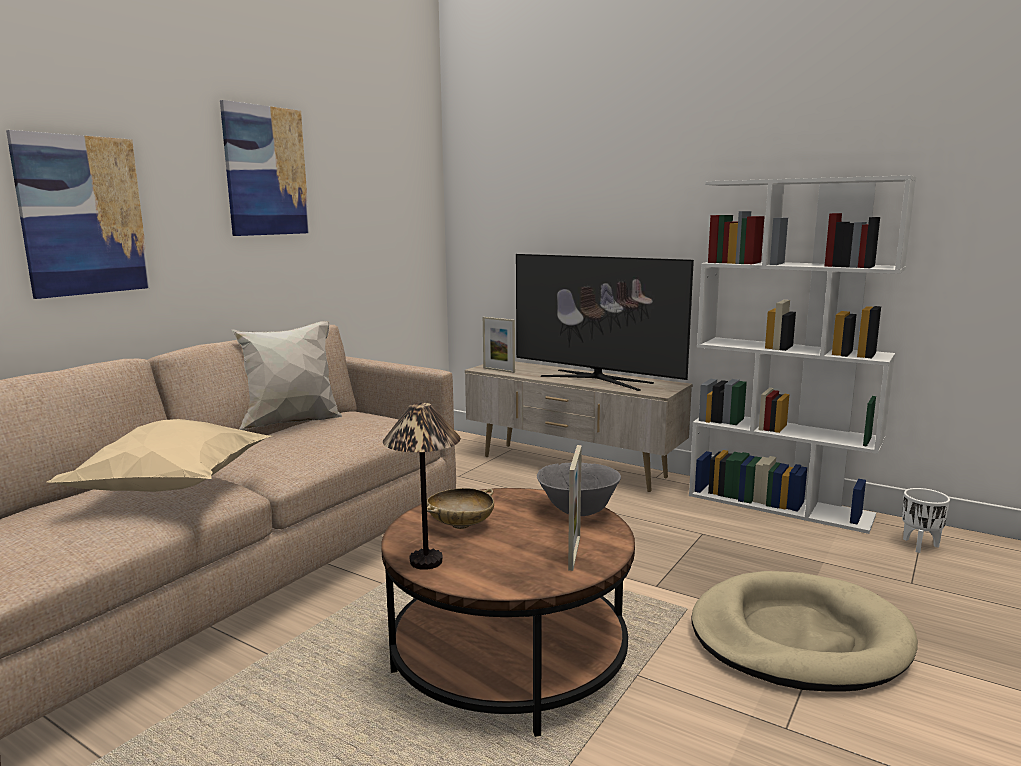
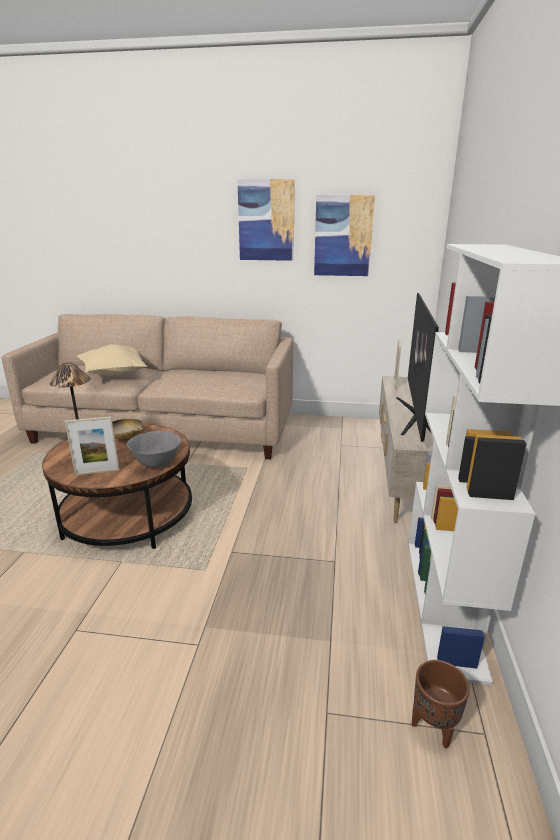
camera: 65 degrees right, 10 degrees up
(82, 216) = (162, 246): picture -> picture (343, 236)
(292, 424) = (223, 369): white pillow -> none
(798, 638) = (186, 630): beige dog bed -> none
(920, 546) = (433, 728): white planter -> brown planter

